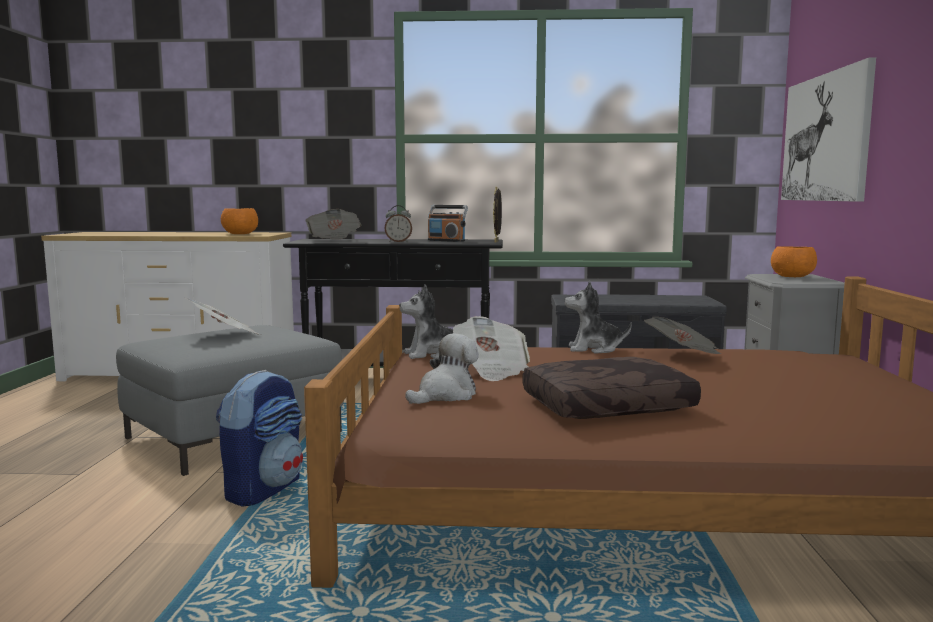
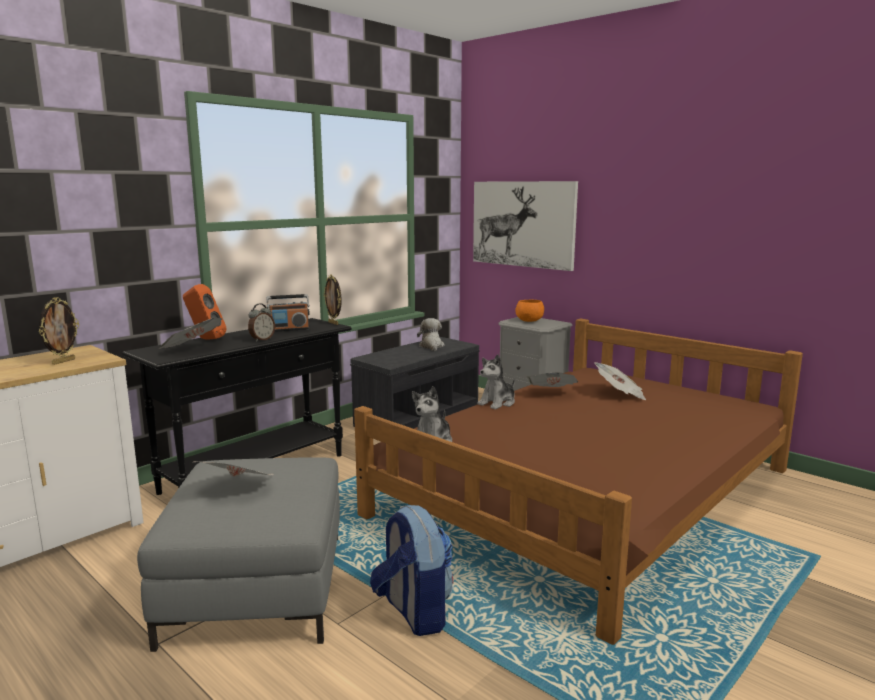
camera: 50 degrees left, 5 degrees up
(240, 234) = (63, 361): orange bowl -> picture frame
(369, 239) = (205, 339): none -> orange speaker
(445, 395) = (556, 473): plush toy -> plush toy (431, 346)
(490, 370) = (511, 443): newspaper -> newspaper (620, 394)
(607, 407) = (635, 446): brown pillow -> none

